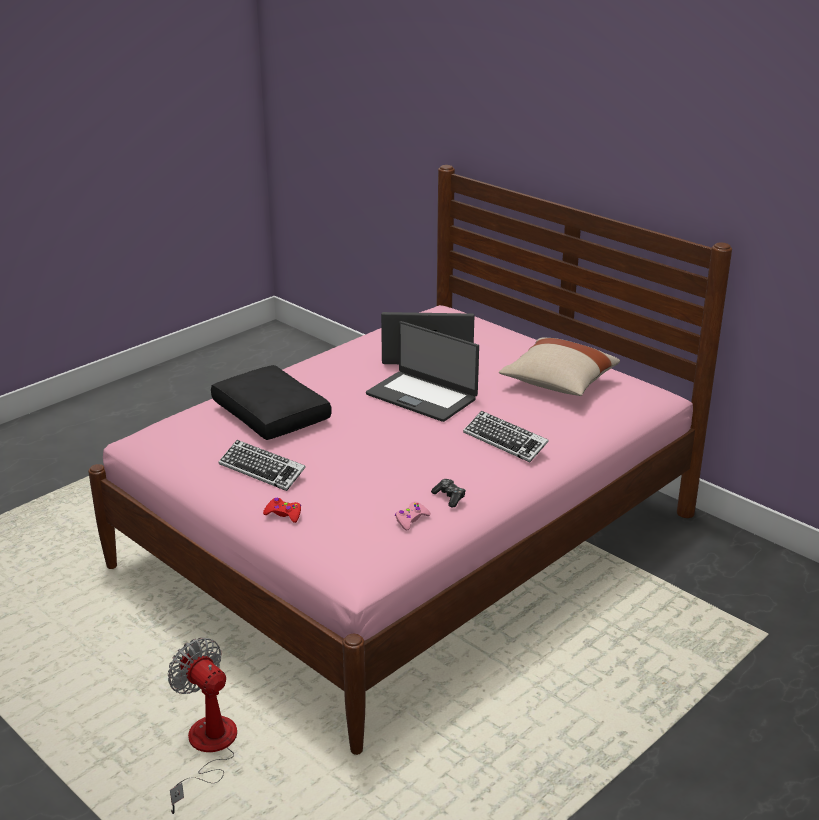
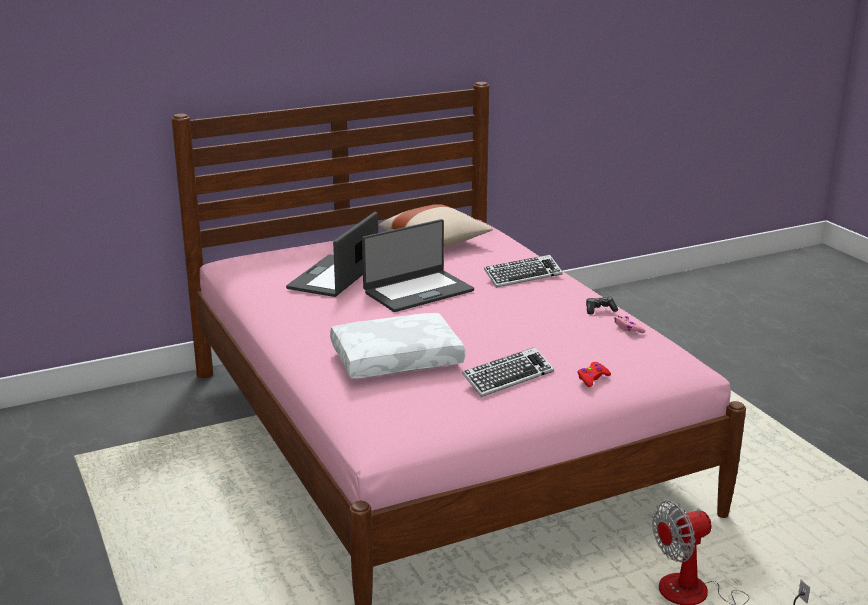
camera: 70 degrees left, 5 degrees down
(273, 414) = (397, 358): black pillow -> white pillow

